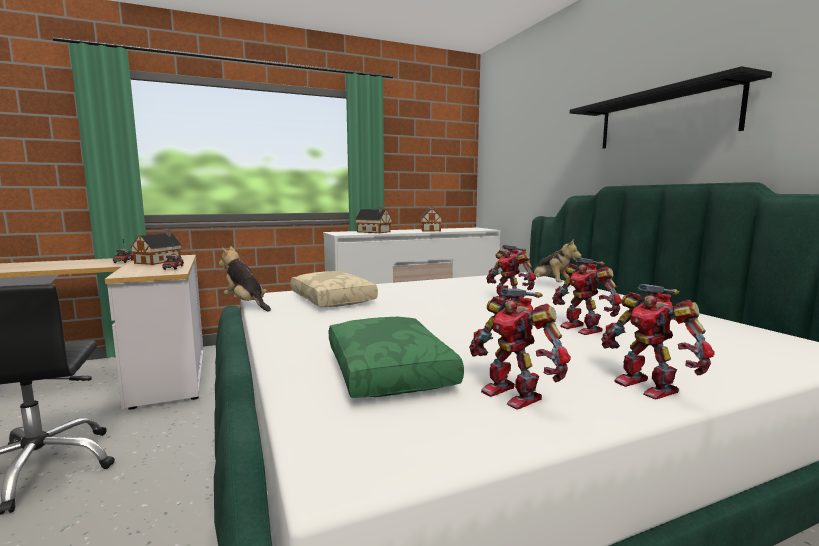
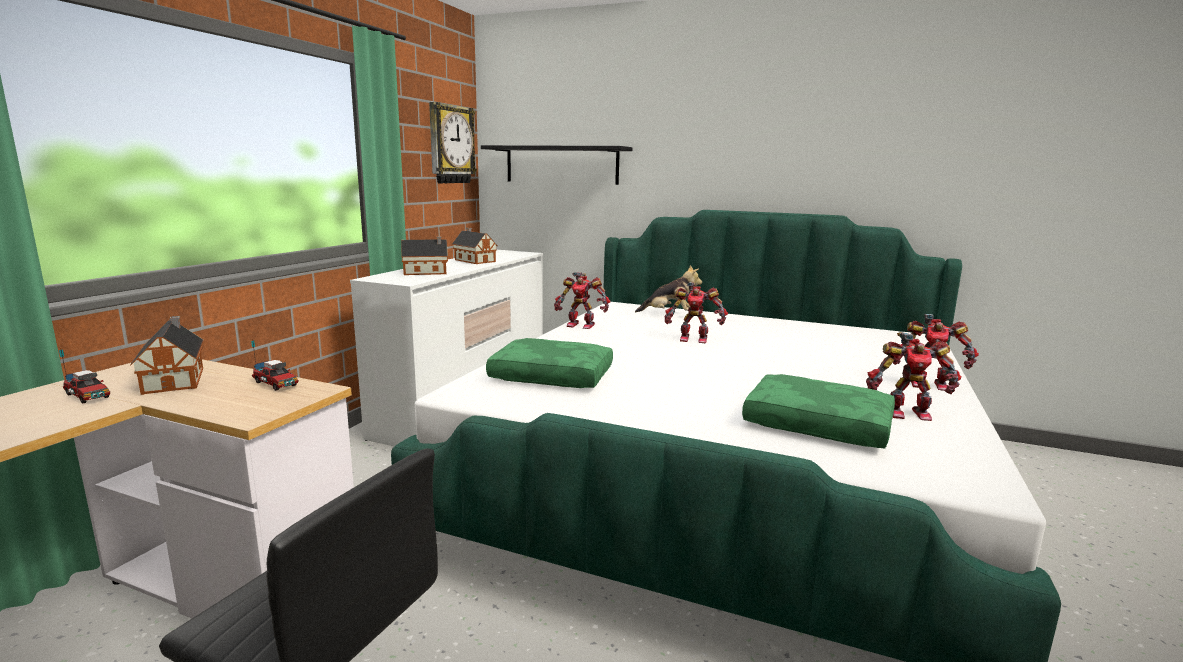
camera: 45 degrees left, 5 degrees up
(246, 304) = (484, 410): plush toy -> none
(334, 299) = (553, 376): beige pillow -> green pillow
(445, 149) = (450, 144): none -> wall clock
(583, 328) = (802, 352): toy robot -> toy robot (581, 325)
(664, 118) = (755, 150): black shelf -> black shelf (561, 165)

